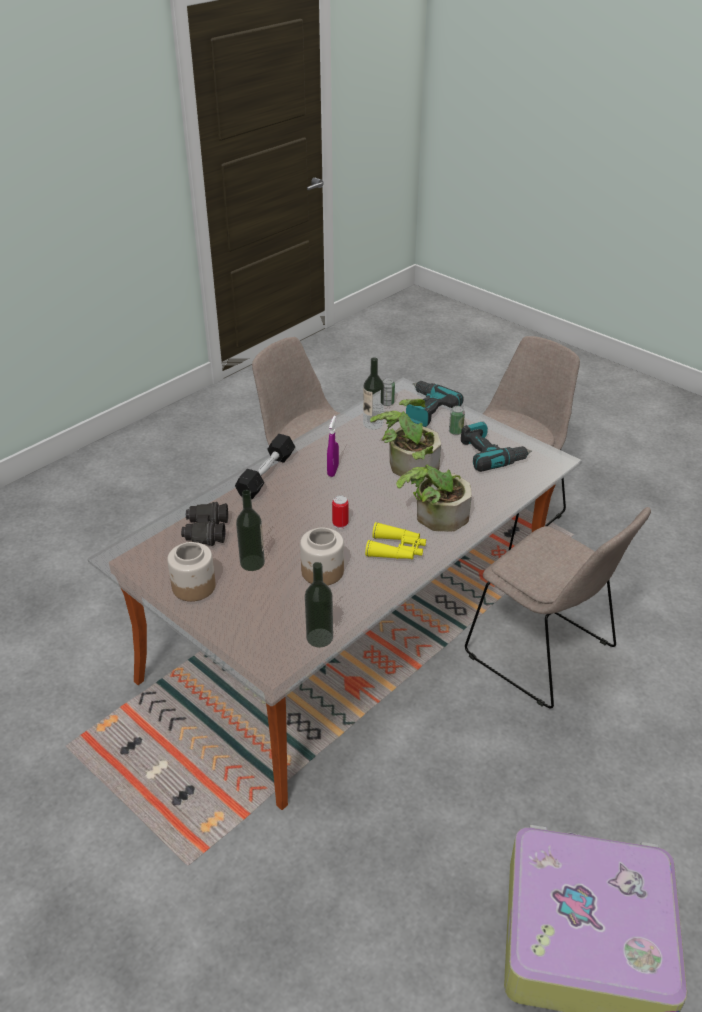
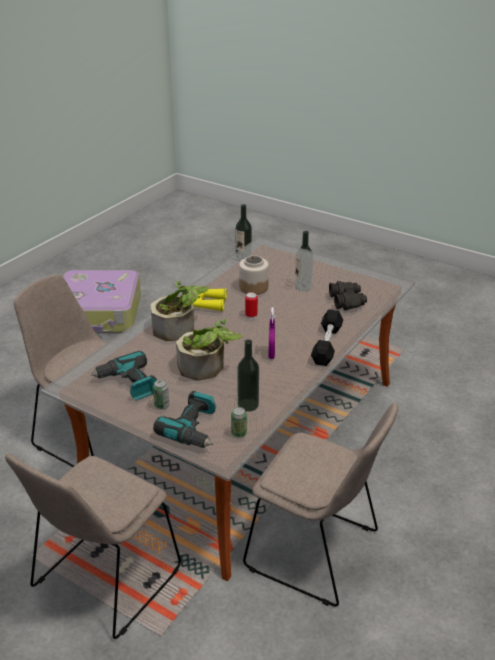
camera: 170 degrees right, 5 degrees down
(193, 587) = (333, 273): jar -> none

